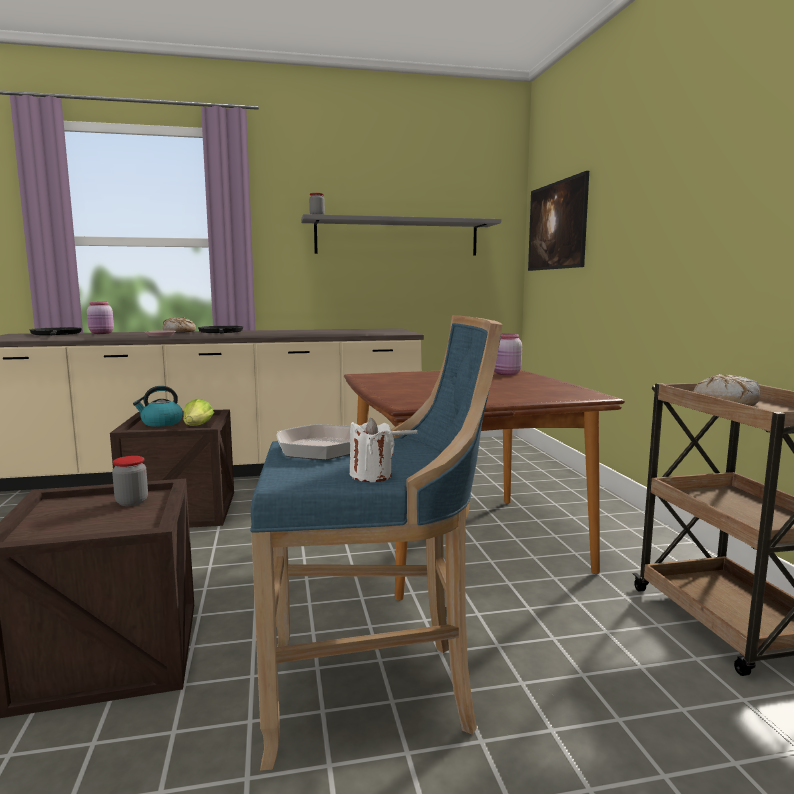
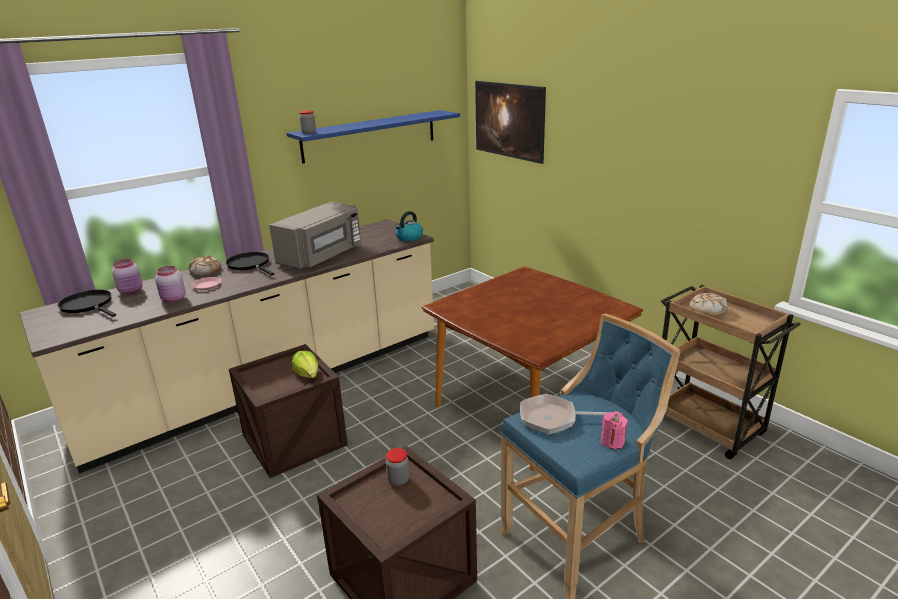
camera: 25 degrees left, 15 degrees up
(161, 423) = (268, 378): kettle -> kettle (409, 237)
(292, 333) = (322, 255): none -> grey microwave
(329, 448) = (552, 418): frying pan -> frying pan turned 45 degrees clockwise
(371, 476) = (612, 441): white candle -> pink candle
(397, 237) = (370, 135): grey shelf -> blue shelf
(506, 374) = (533, 280): pink jar -> pink jar (173, 299)

